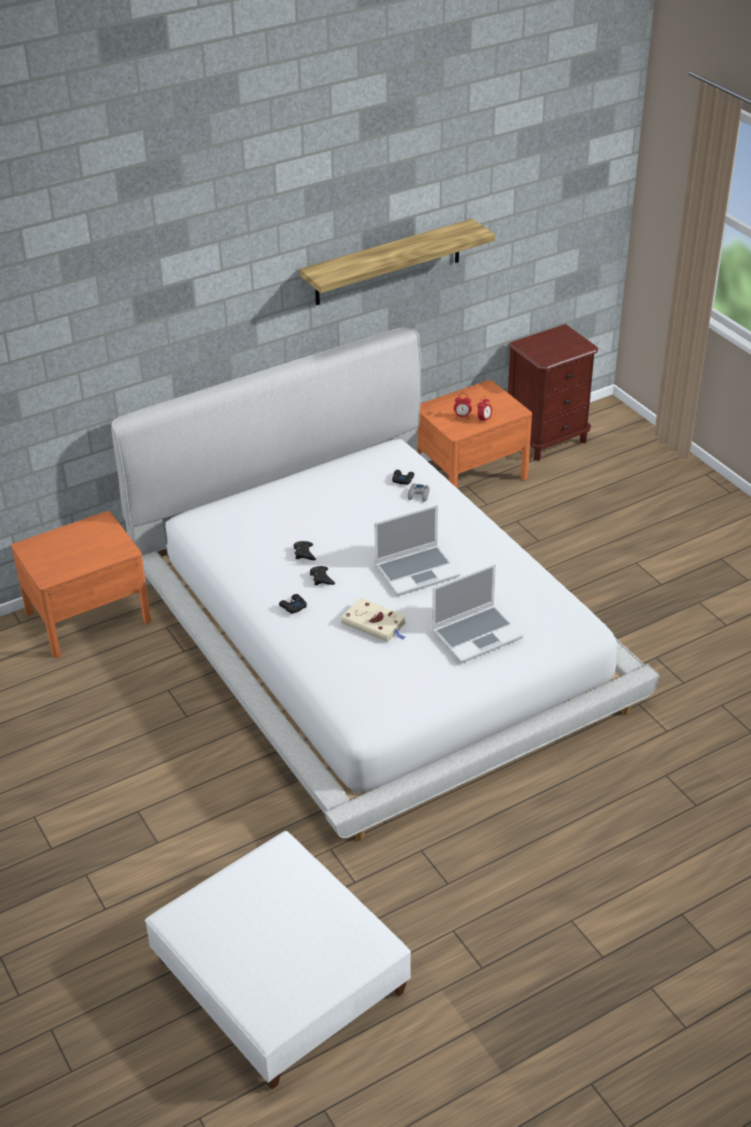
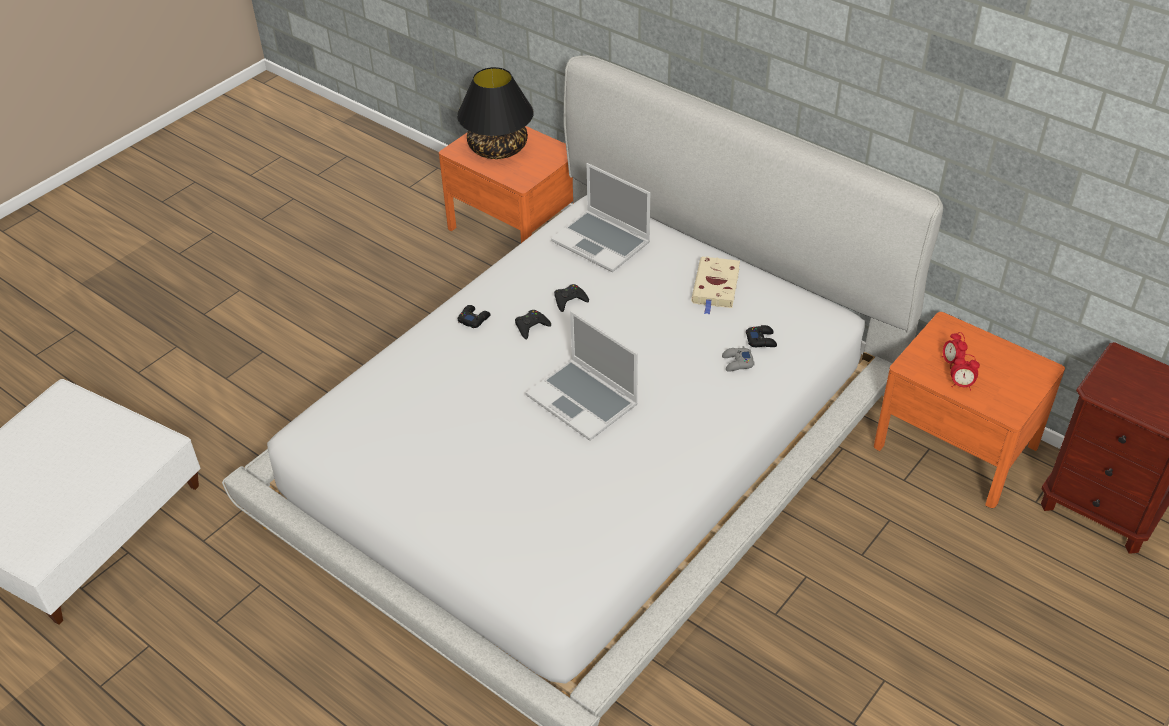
camera: 70 degrees right, 5 degrees up
(66, 554) = (498, 149): none -> black table lamp
(375, 624) = (469, 392): beige book -> beige book (716, 287)
(388, 262) = (954, 99): shelf -> none
(477, 634) = (487, 487): laptop -> laptop (602, 242)

